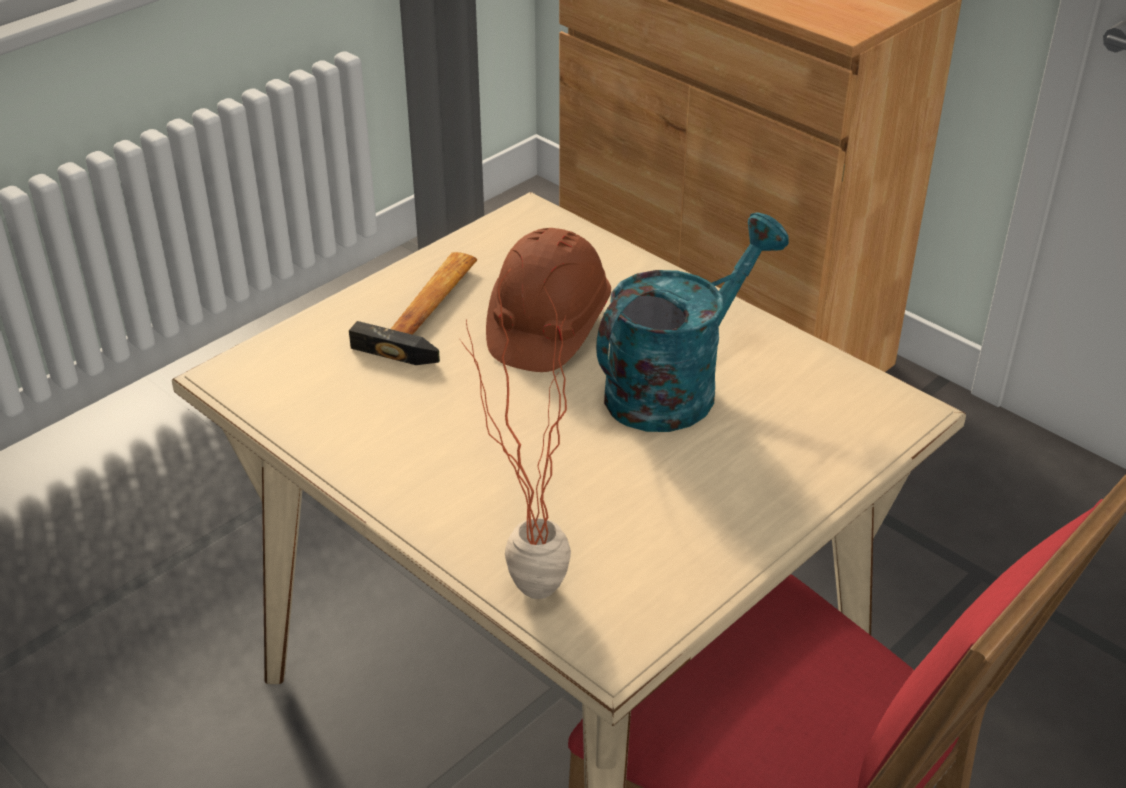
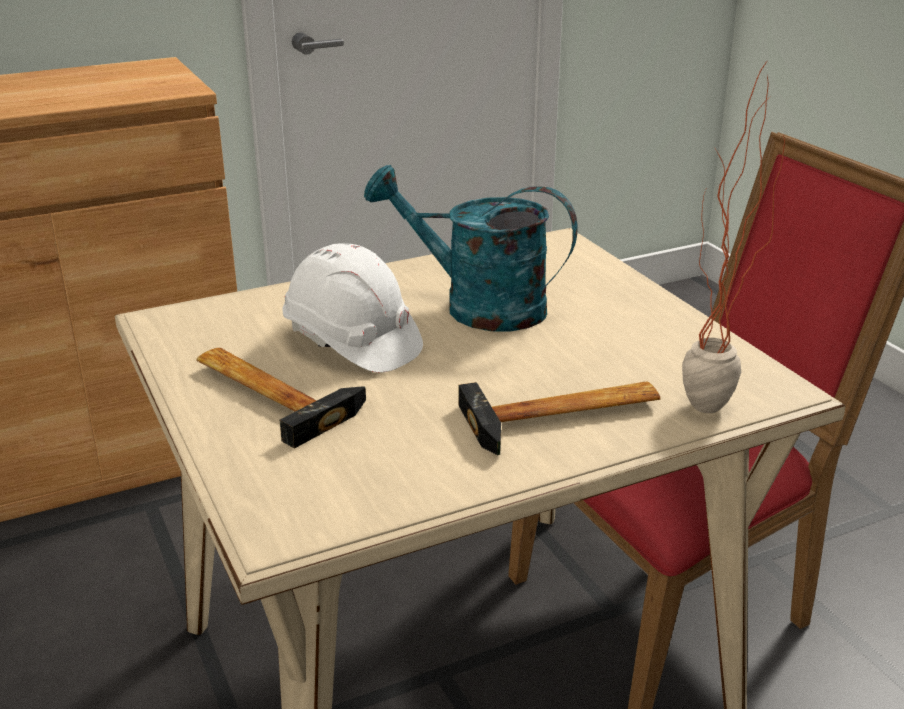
camera: 70 degrees left, 10 degrees down
(471, 491) = (565, 417): none -> hammer
(547, 327) = (351, 342): brown hard hat -> white hard hat
(675, 385) = (477, 306): turquoise watering can -> turquoise watering can turned 45 degrees counterclockwise

